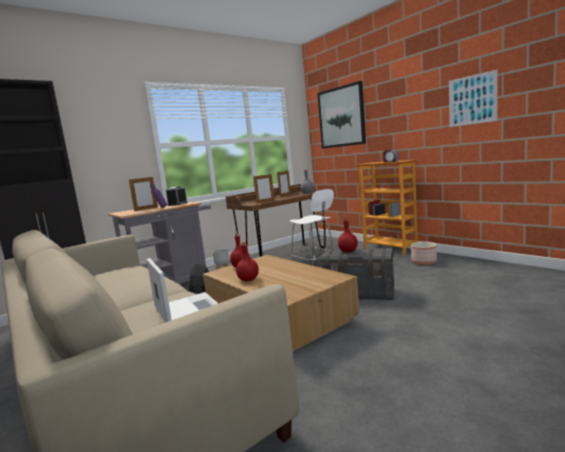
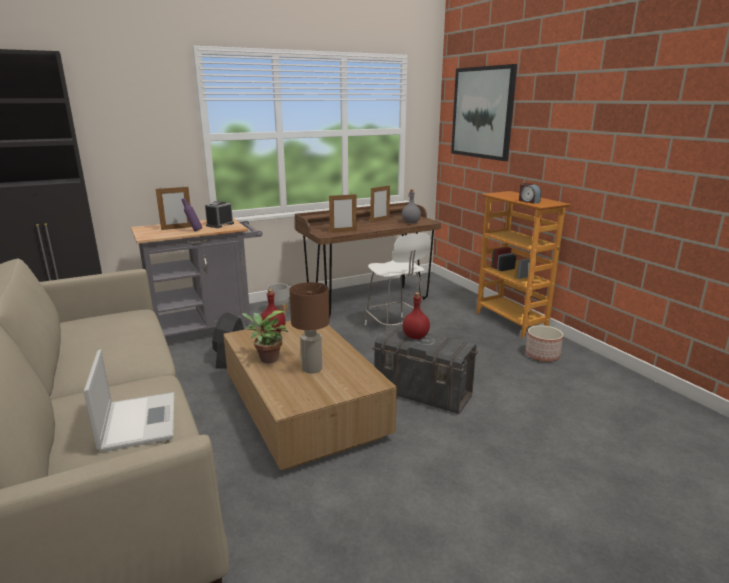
camera: 10 degrees right, 10 degrees up
(248, 279) = (266, 359): red bottle -> potted plant
(287, 278) = (312, 369): none -> brown table lamp
(472, 100) = (660, 133): picture -> none

